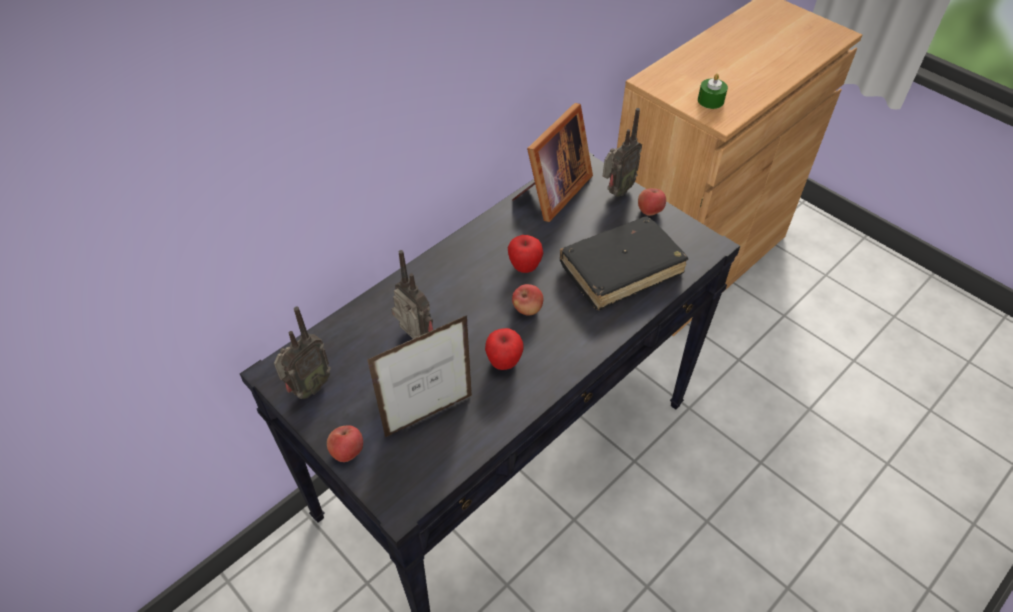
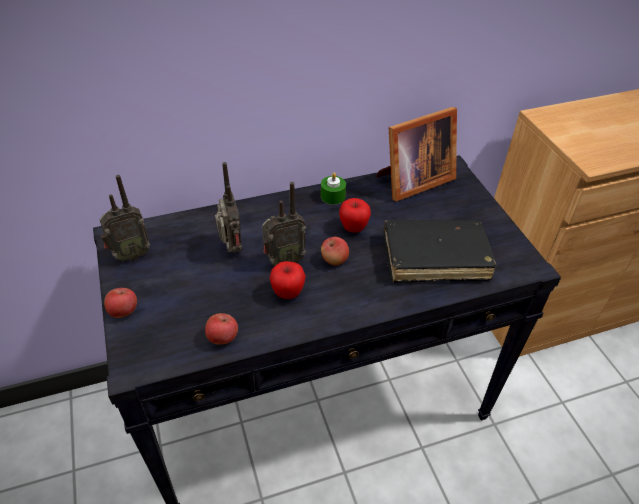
camera: 25 degrees right, 5 degrees down
(429, 416) = (201, 310): picture frame -> none
(616, 191) = (469, 197): radio -> radio (283, 261)
(650, 211) = (490, 221): apple -> apple (222, 338)
(710, 100) = (590, 145): green candle -> green candle (333, 196)

